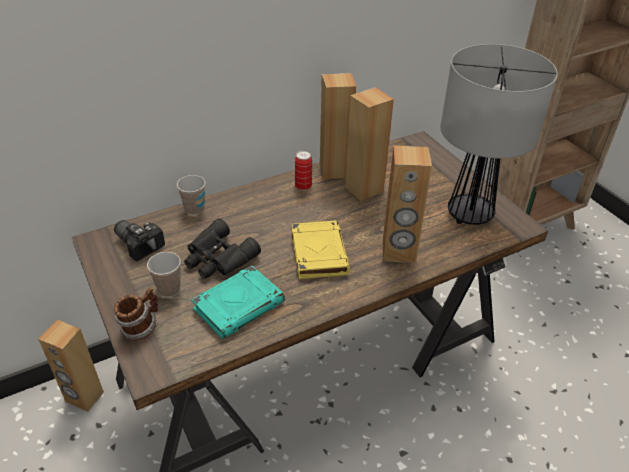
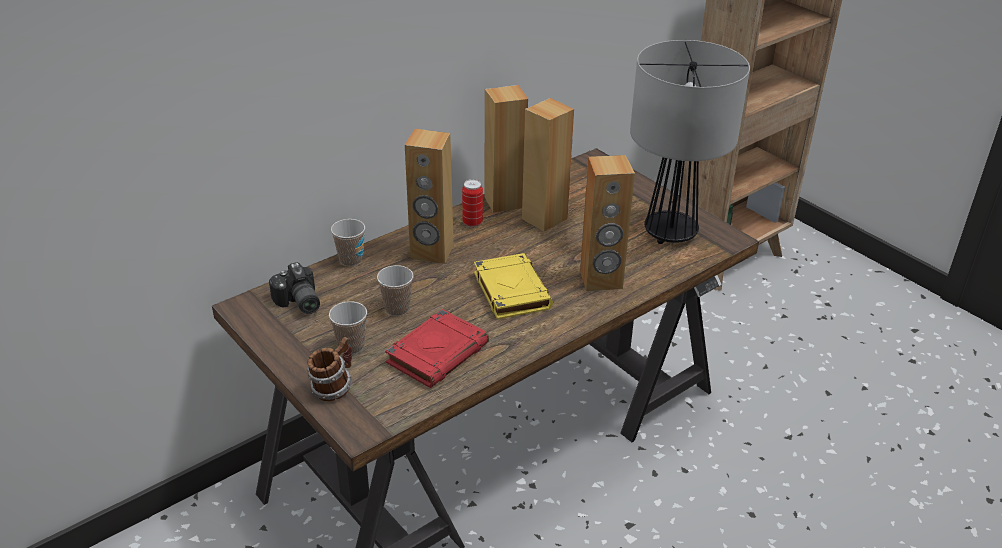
camera: 10 degrees left, 5 degrees down
(84, 397) = (221, 520): brown speaker -> brown speaker (432, 252)
(139, 243) = (298, 303): camera -> camera turned 150 degrees counterclockwise
(218, 258) = (397, 309): black binoculars -> cup
(239, 305) = (438, 353): turquoise book -> red book

